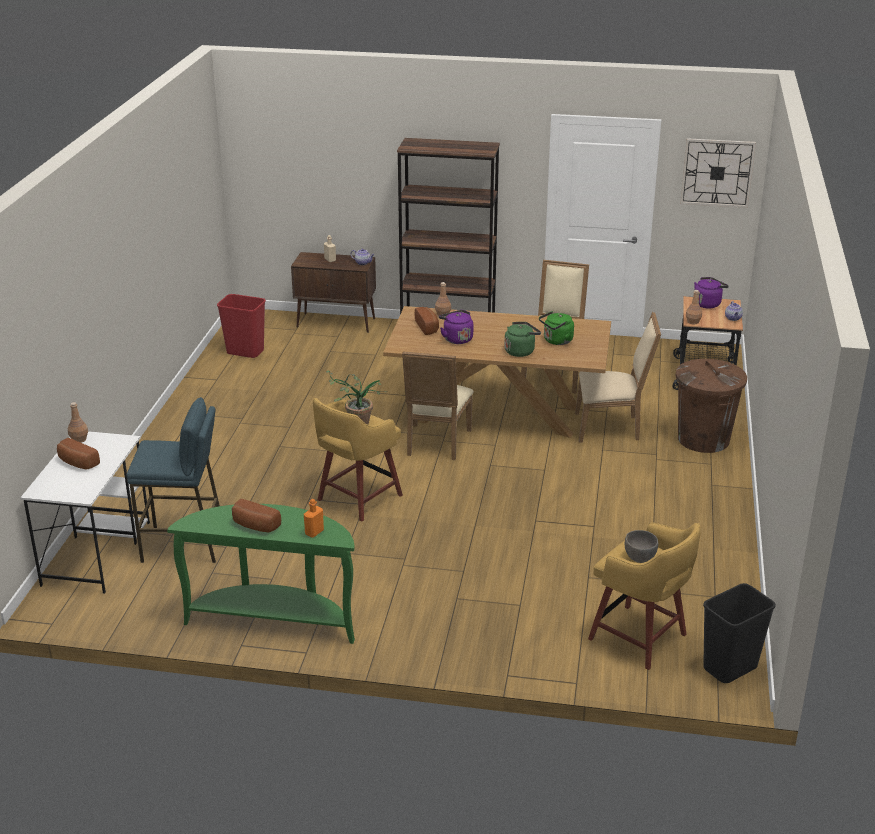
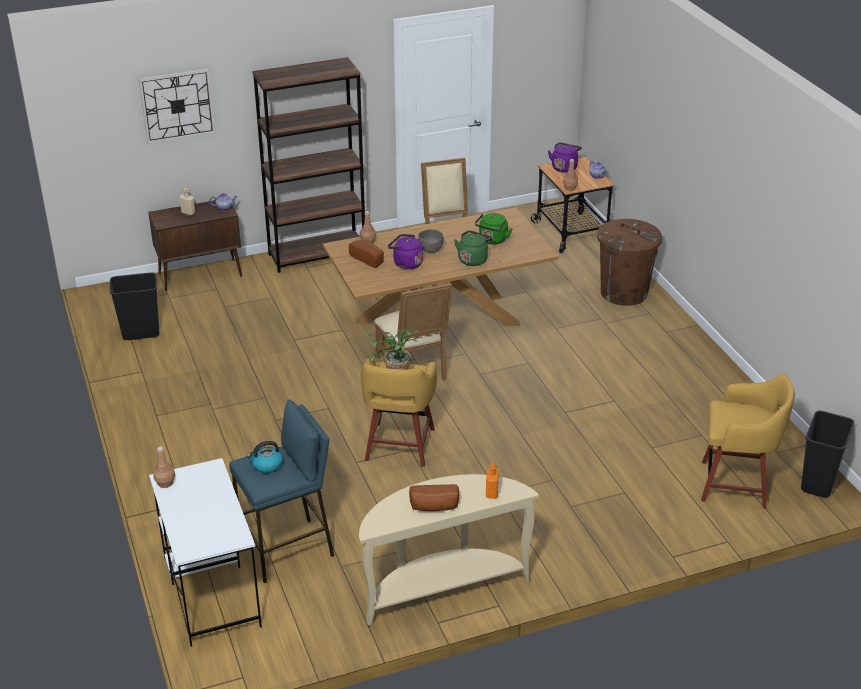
camera: 30 degrees left, 5 degrees up
(77, 463) = (192, 508): bread -> none
(163, 451) = (266, 465): none -> kettle
(244, 352) = (140, 333): red trash can -> black trash can
(274, 619) = (441, 587): green console table -> beige console table
(611, 427) = (544, 305): beige chair -> none
(639, 558) = (741, 418): grey bowl -> grey bowl (430, 250)
(717, 172) = (544, 45): wall clock -> wall clock (177, 106)

